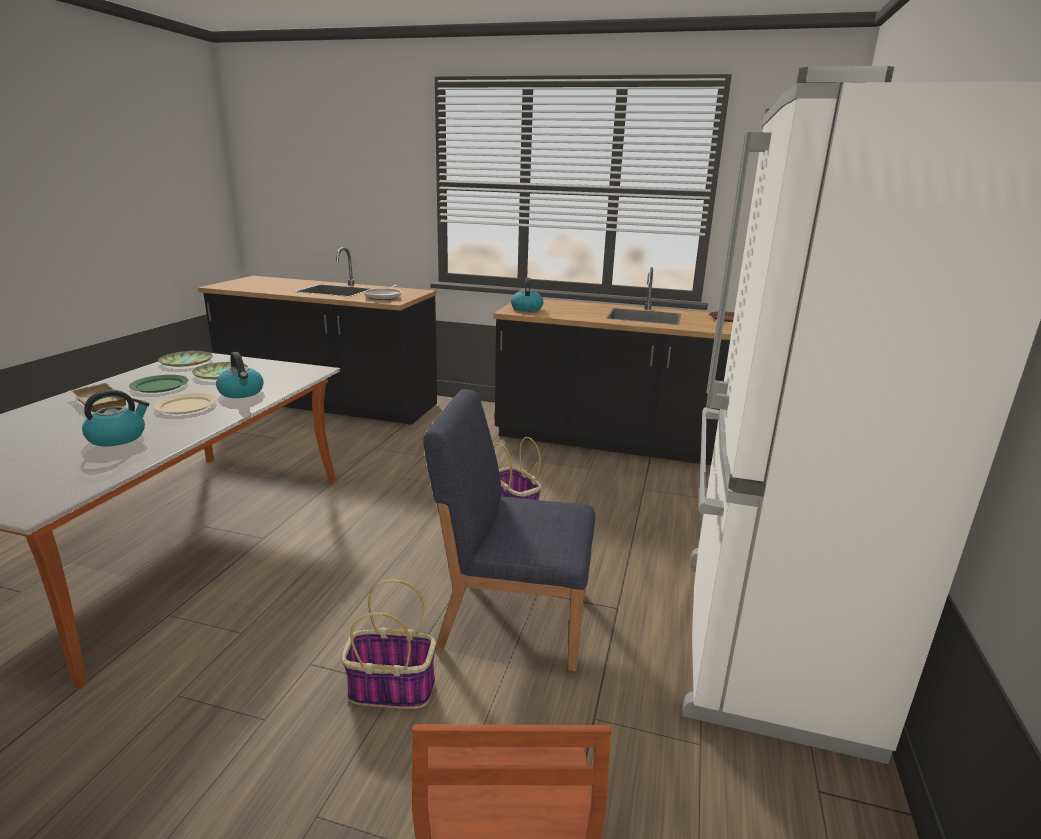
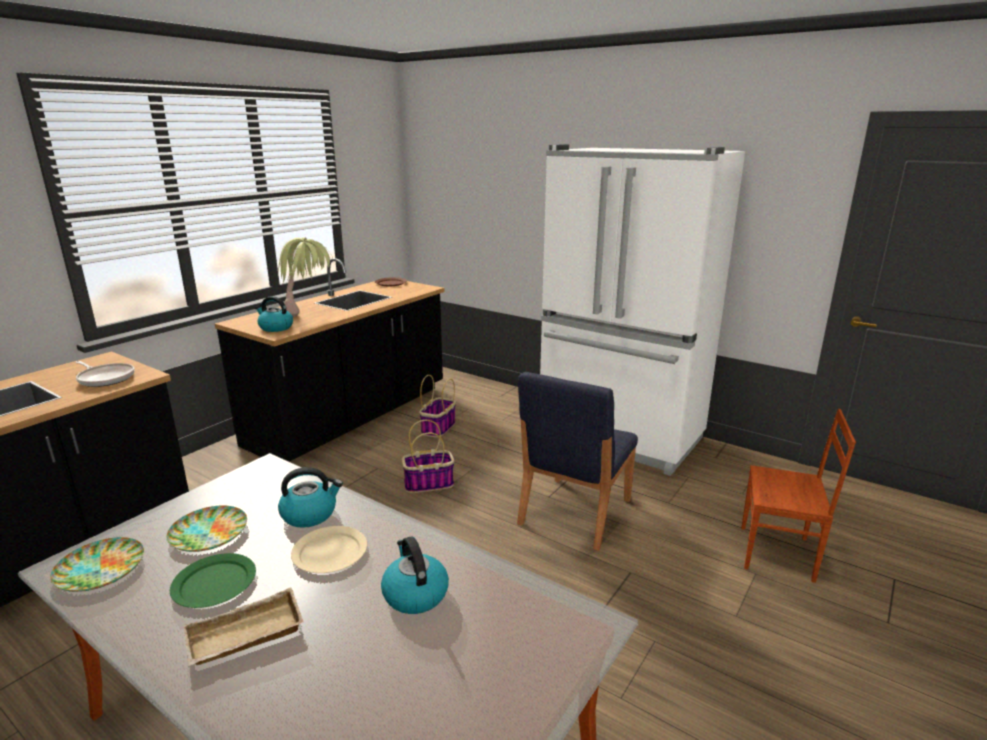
camera: 70 degrees left, 0 degrees up
(390, 689) = (633, 576): basket -> basket (438, 428)
(578, 310) = (309, 313): none -> potted plant

